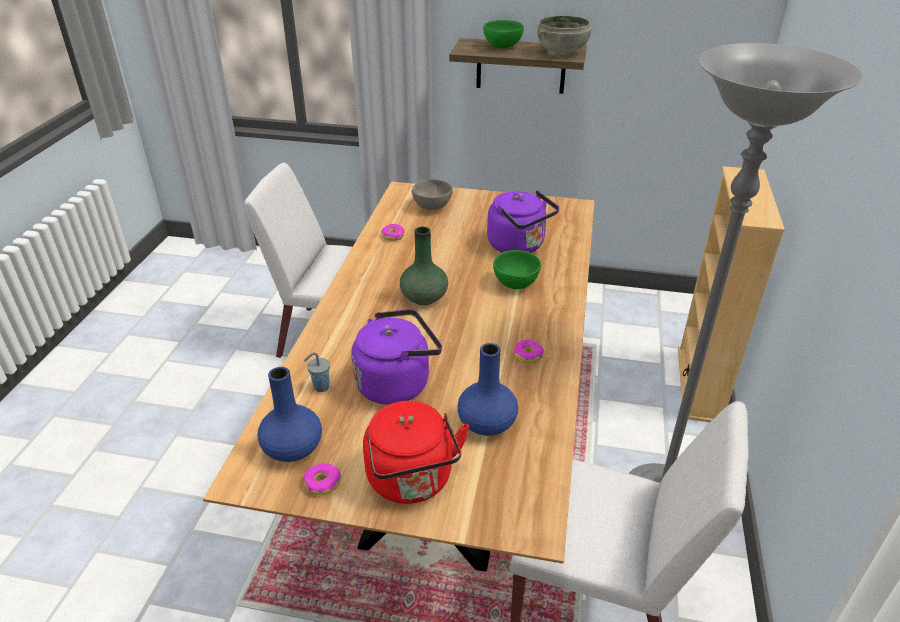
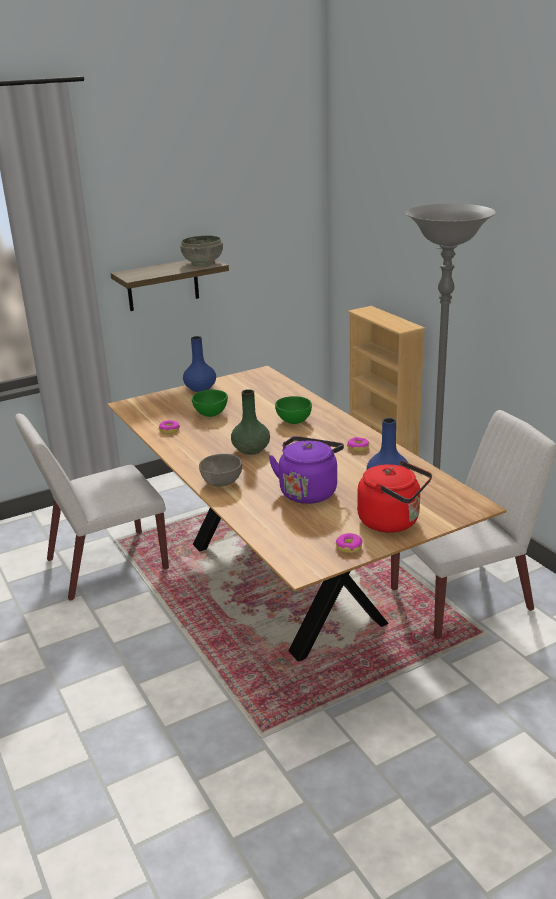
camera: 40 degrees left, 10 degrees down
(292, 448) = (304, 544): blue vase -> blue vase (200, 389)
(320, 387) = (268, 514): grey cup -> none
(432, 206) = (166, 405): grey bowl -> grey bowl (221, 482)
(501, 46) = (154, 270): green bowl -> green bowl (210, 414)
(519, 246) = (263, 403): purple kettle -> none

